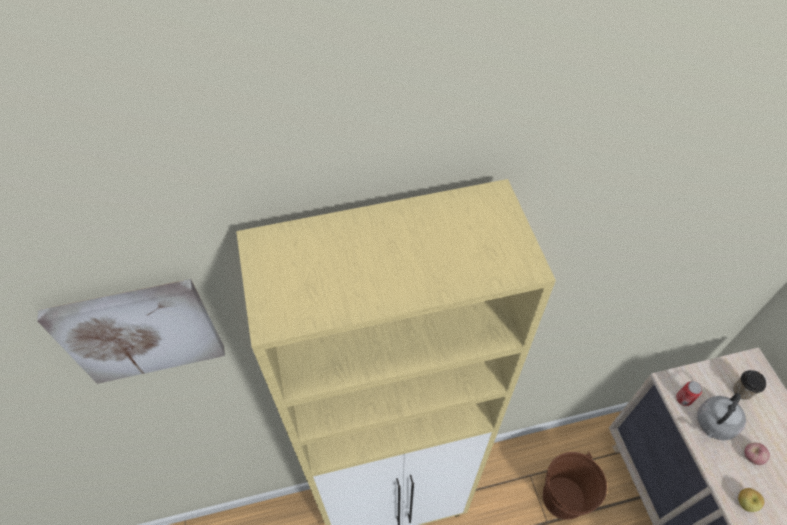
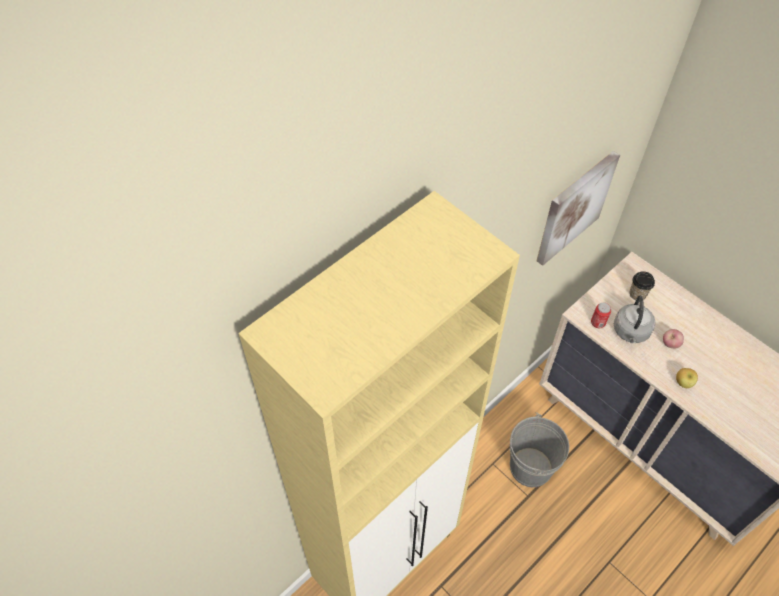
camera: 30 degrees left, 0 degrees up
(140, 329) = (150, 478): picture -> picture (573, 207)
(563, 497) = (530, 467): brown bucket -> grey bucket

